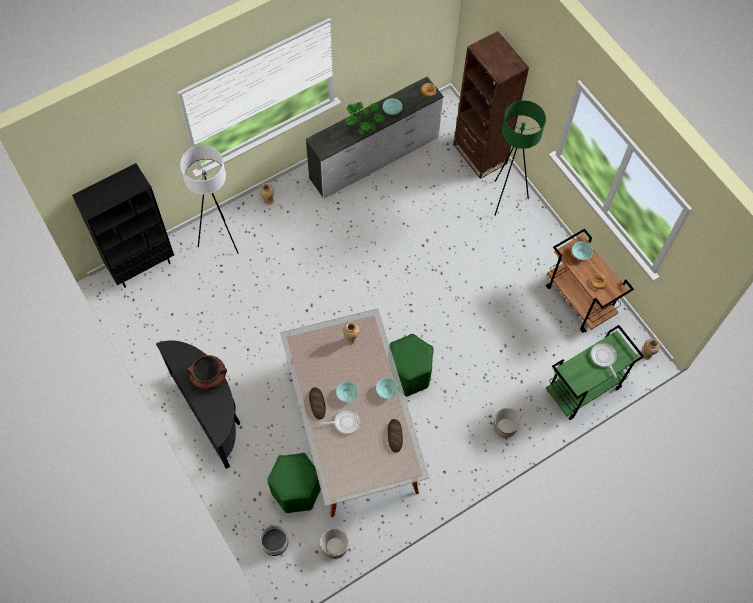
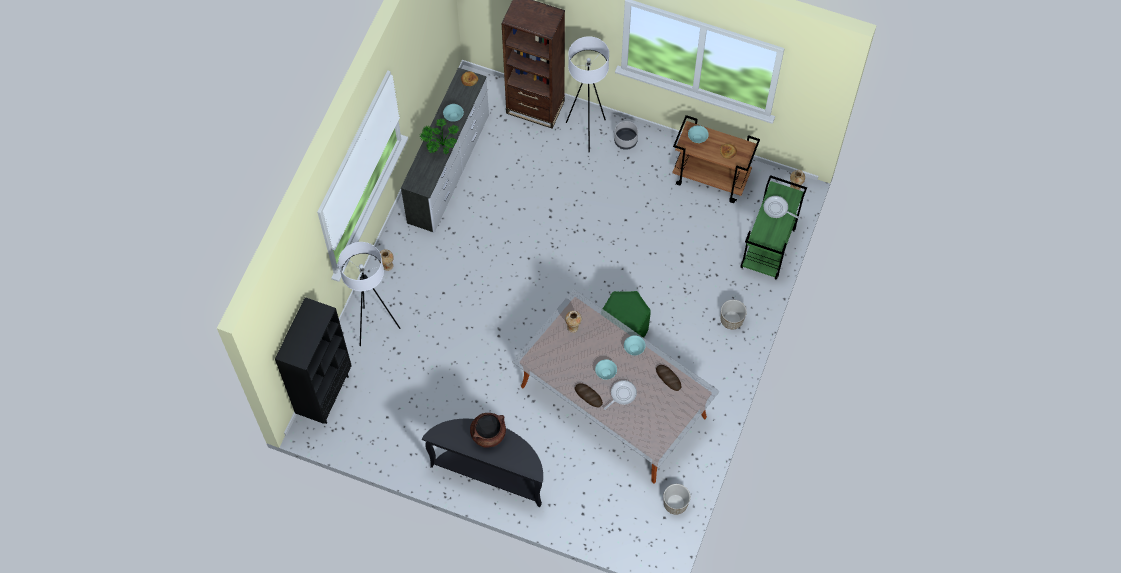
camera: 35 degrees left, 0 degrees up
(274, 543) = (626, 535): grey planter -> grey planter (625, 140)
(296, 490) = (609, 482): green stool -> none
(505, 198) = (586, 132): green floor lamp -> white floor lamp

